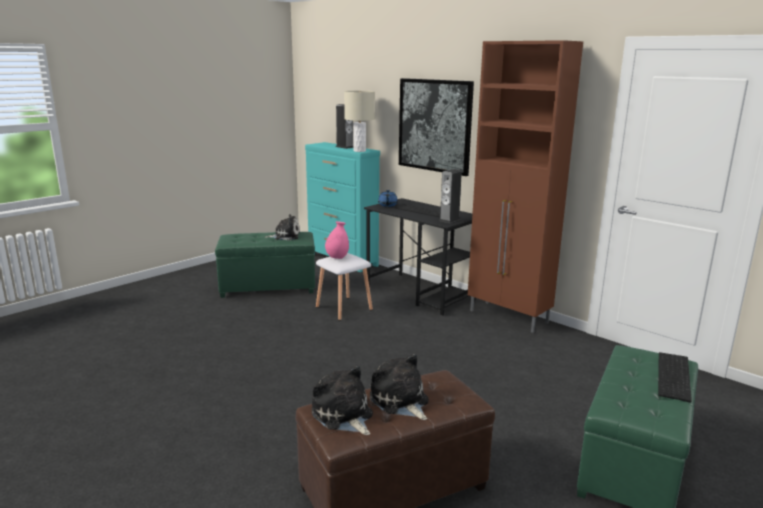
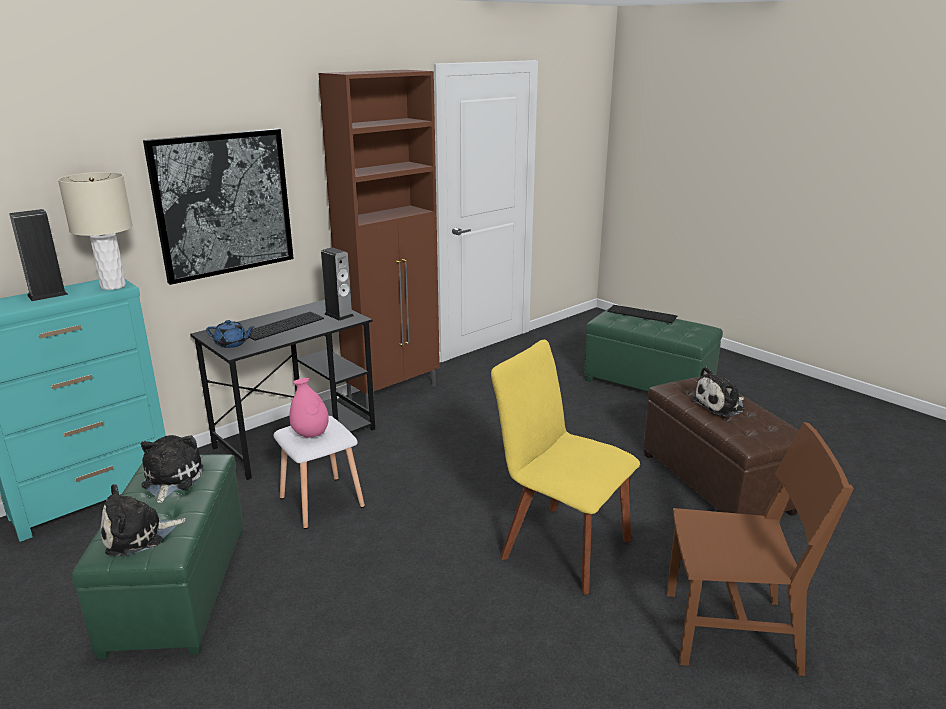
camera: 85 degrees left, 5 degrees up
(170, 462) = (731, 631): none -> brown chair
(290, 390) = (560, 545): none -> yellow chair
(343, 415) = (755, 430): plush toy -> plush toy (138, 535)

